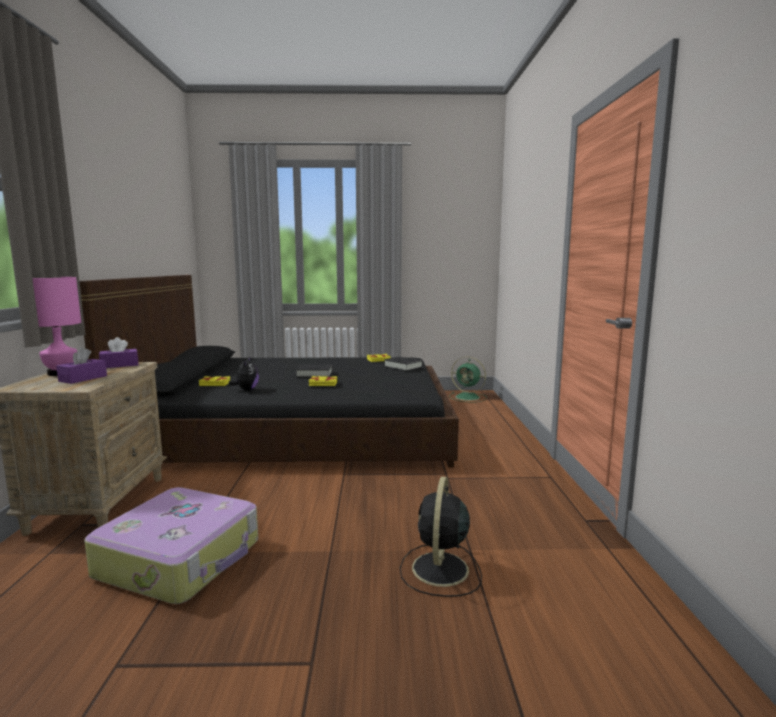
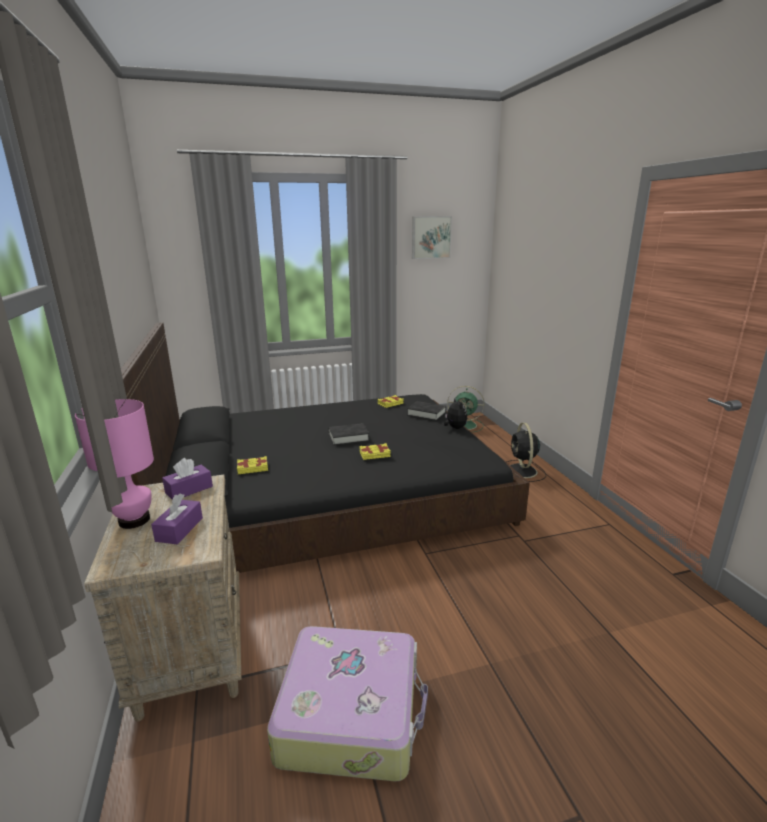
camera: 15 degrees left, 10 degrees up
(246, 390) = (299, 475): plush toy -> plush toy (455, 428)
(437, 215) = (430, 237): none -> picture
(440, 570) = (603, 665): black fan -> black fan (522, 471)

